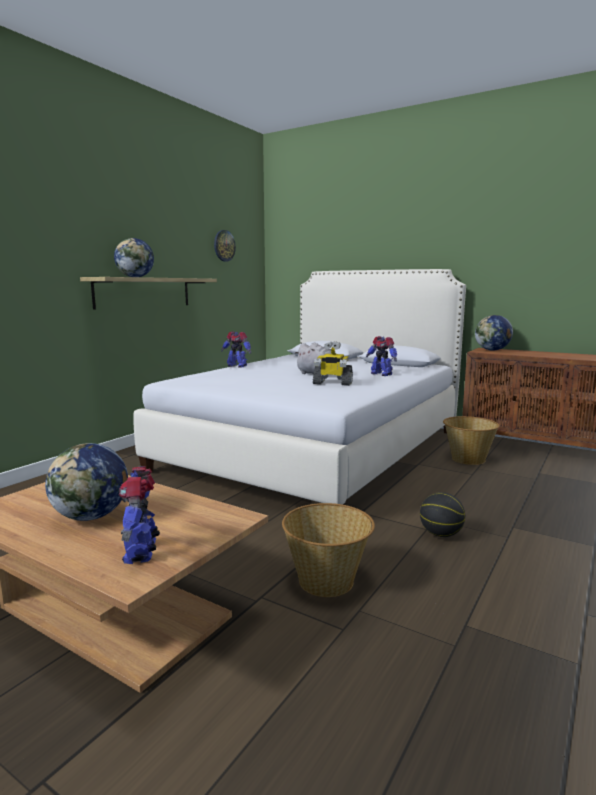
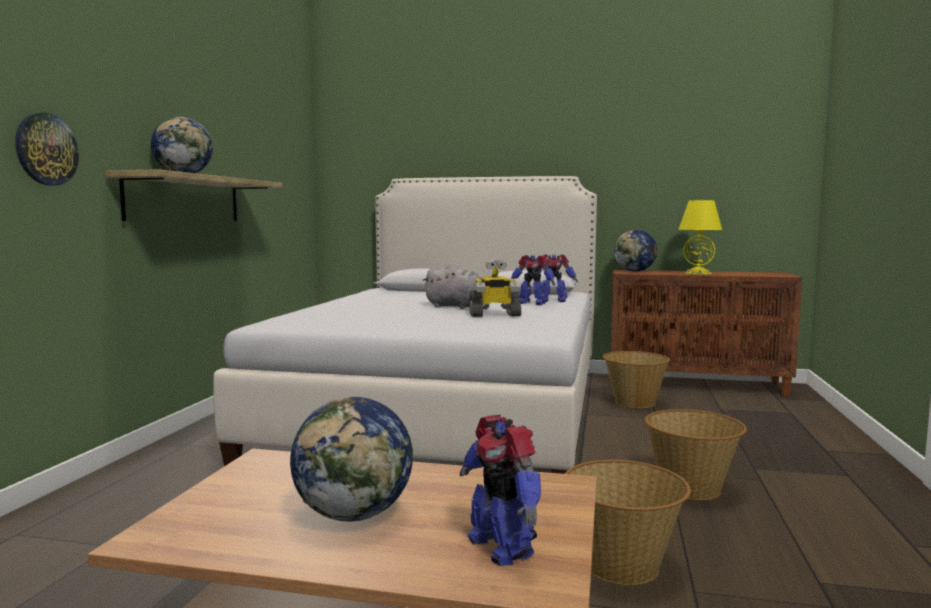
camera: 20 degrees left, 5 degrees down
(224, 245) = (274, 140): wall clock -> wall clock (46, 149)
(237, 366) = (328, 303): toy robot -> toy robot (552, 301)
(441, 534) = (691, 488): basketball -> basket
(545, 354) = (697, 273): none -> yellow table lamp

